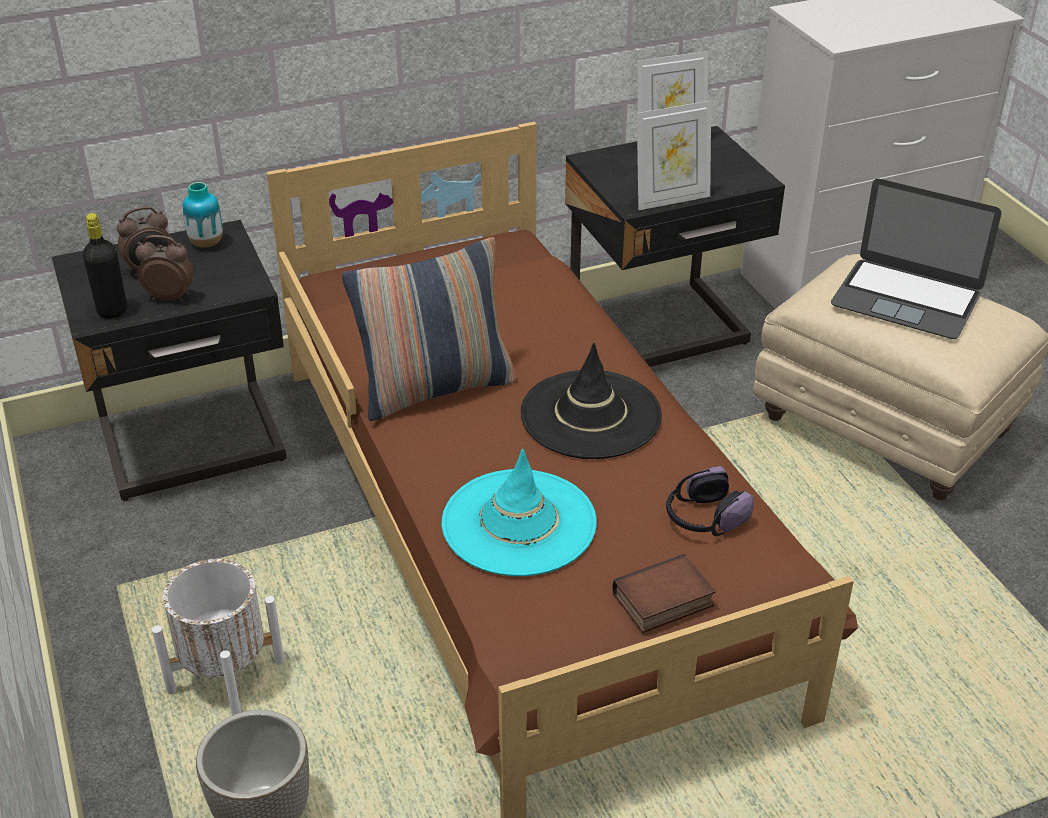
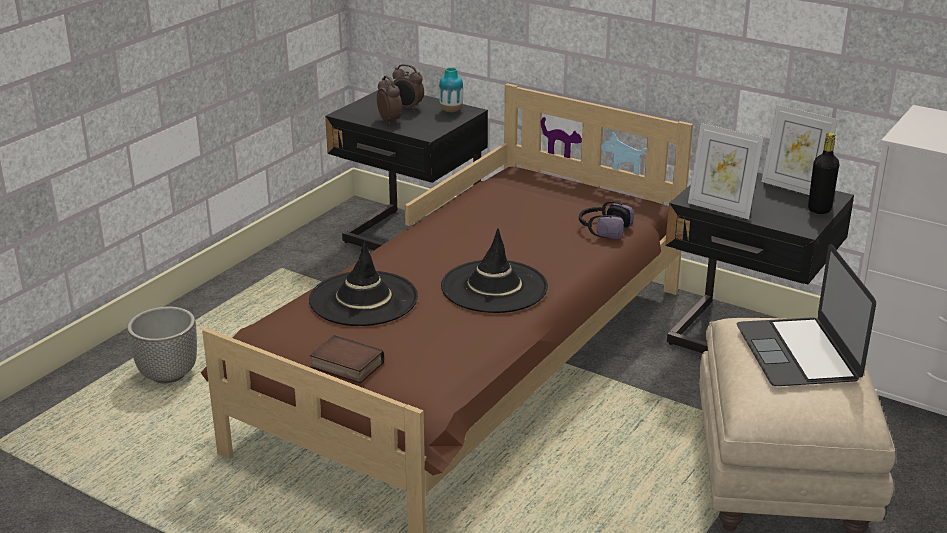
camera: 55 degrees right, 10 degrees down
(112, 310) = (359, 114): black bottle -> black bottle (819, 209)
(226, 677) = (250, 324): white planter -> none
(435, 388) = (455, 234): pillow -> none
(518, 523) = (363, 299): turquoise hat -> black hat
(704, 518) = (440, 355): headphones -> headphones (603, 229)

